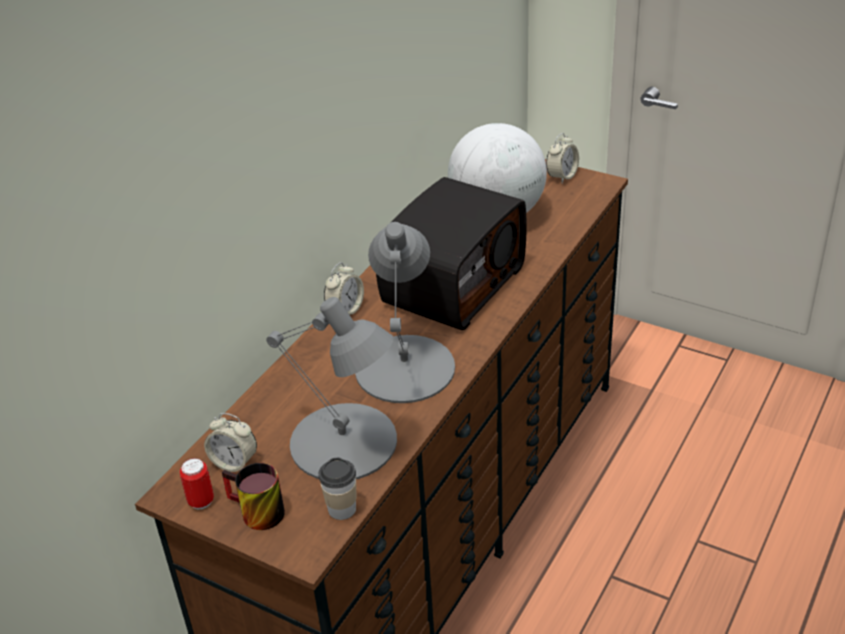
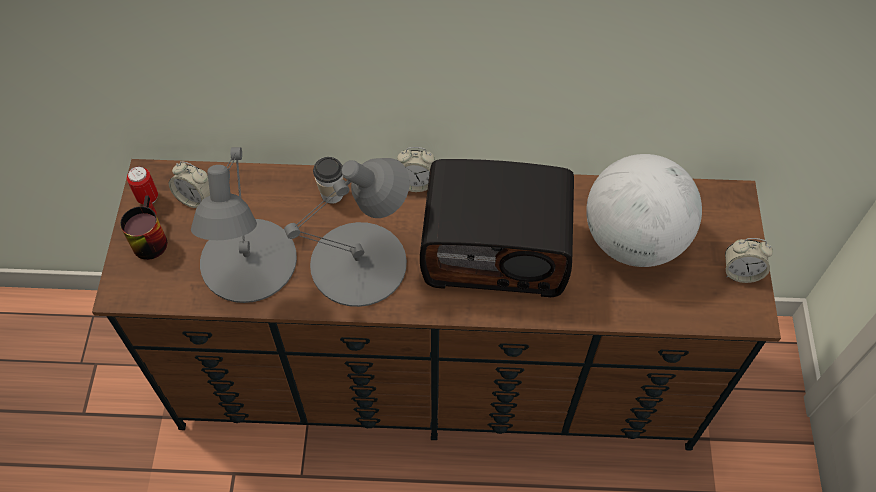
camera: 60 degrees right, 20 degrees up
(234, 463) = (196, 198): alarm clock -> alarm clock turned 60 degrees counterclockwise
(342, 509) = (173, 295): cup -> cup (332, 194)

